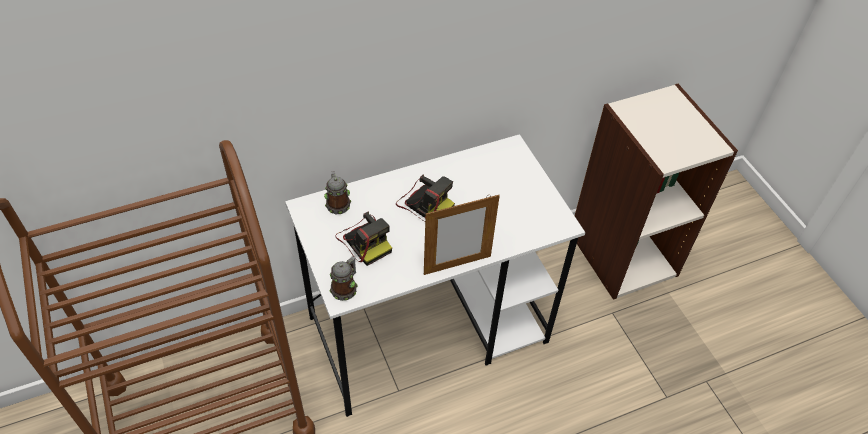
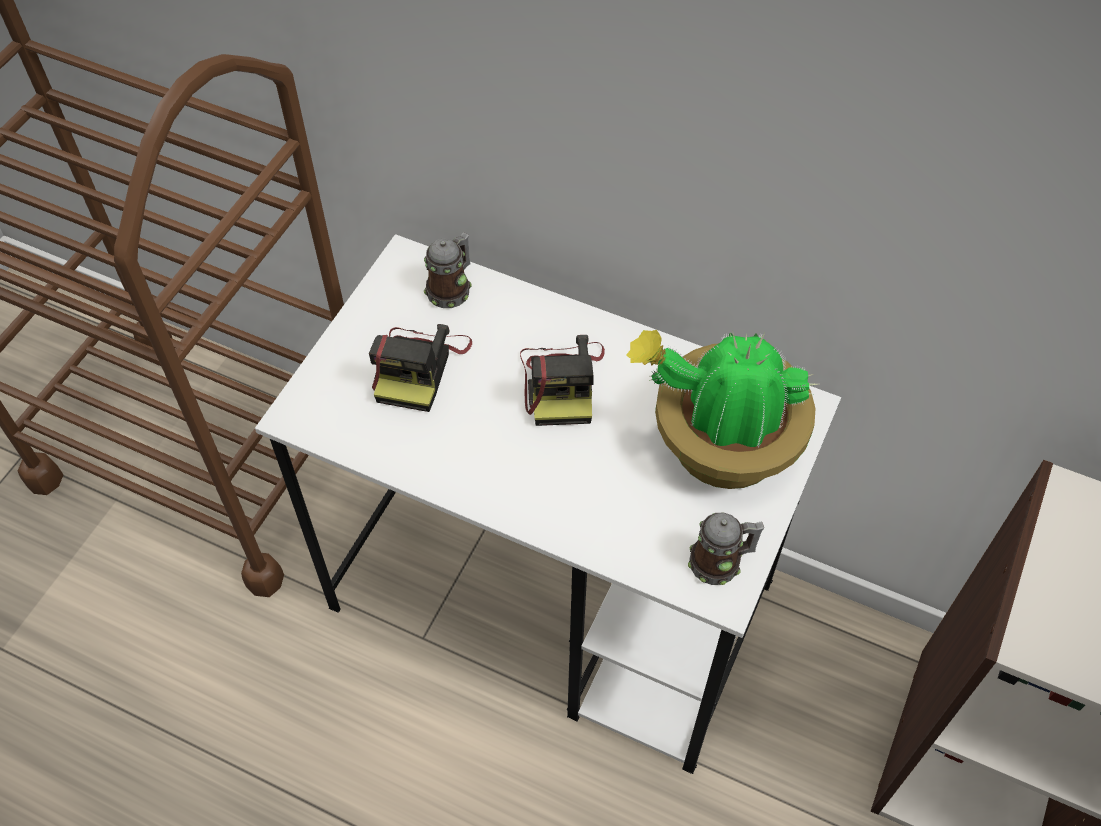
camera: 50 degrees right, 5 degrees up
(345, 287) = (318, 407): mug -> mug (721, 561)
(457, 265) = (490, 507): picture frame -> none
(504, 181) = (720, 447): none -> potted plant

